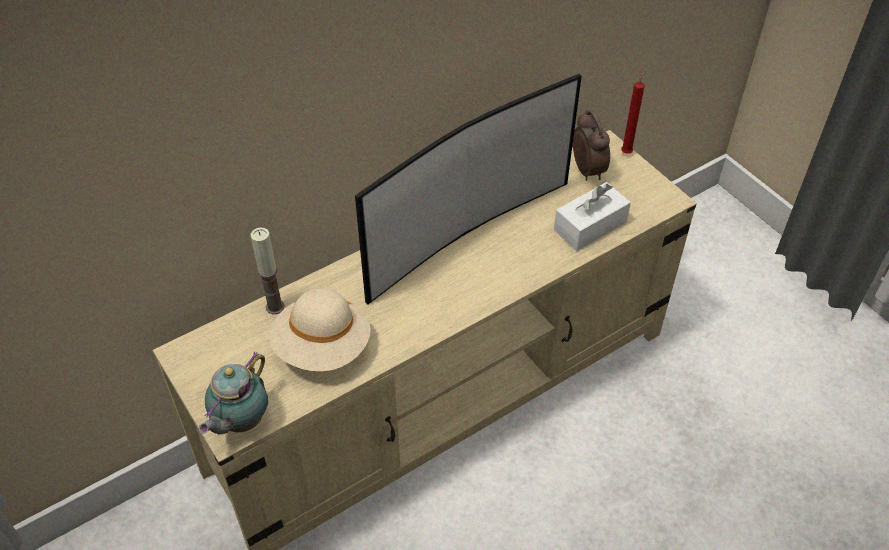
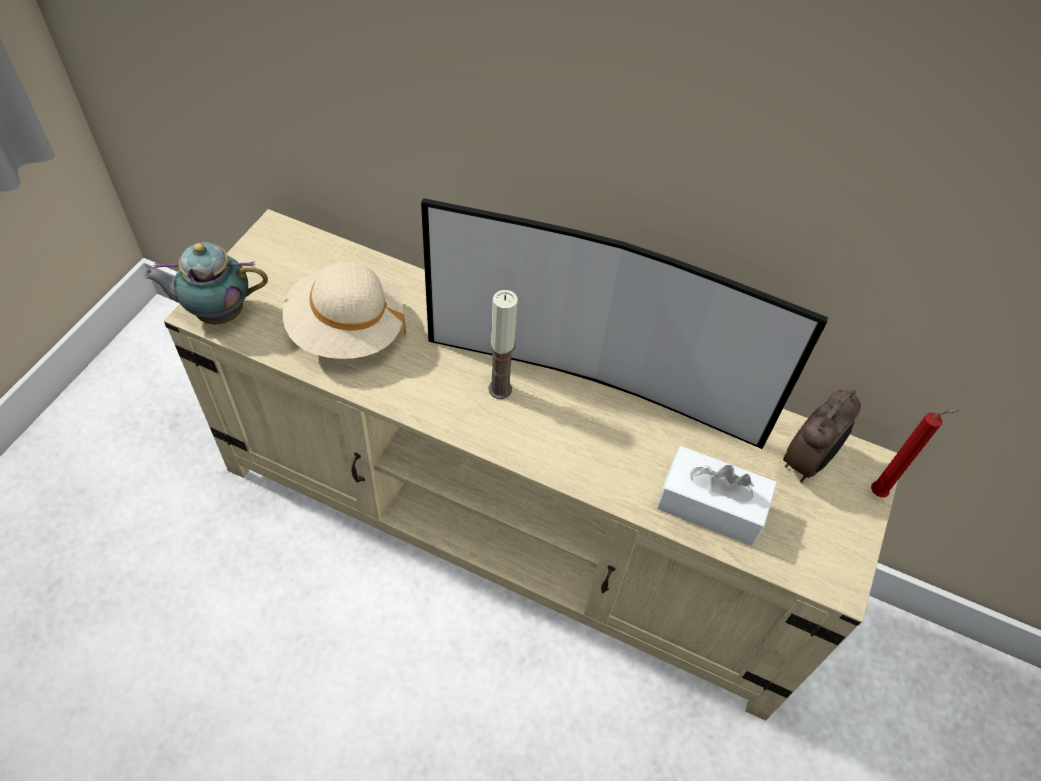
camera: 55 degrees right, 5 degrees up
(275, 307) = (375, 269): candle -> candle (500, 389)

